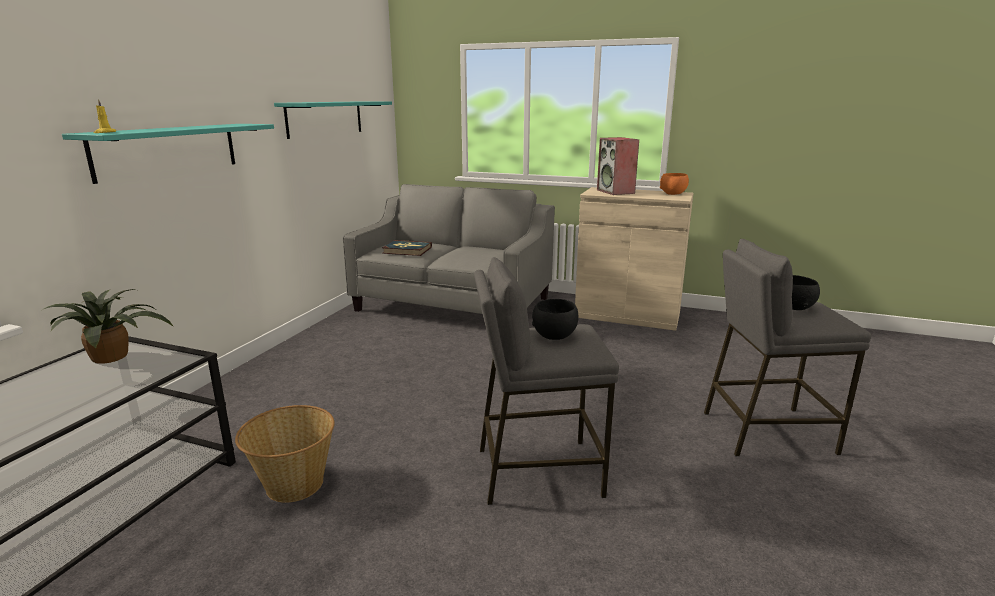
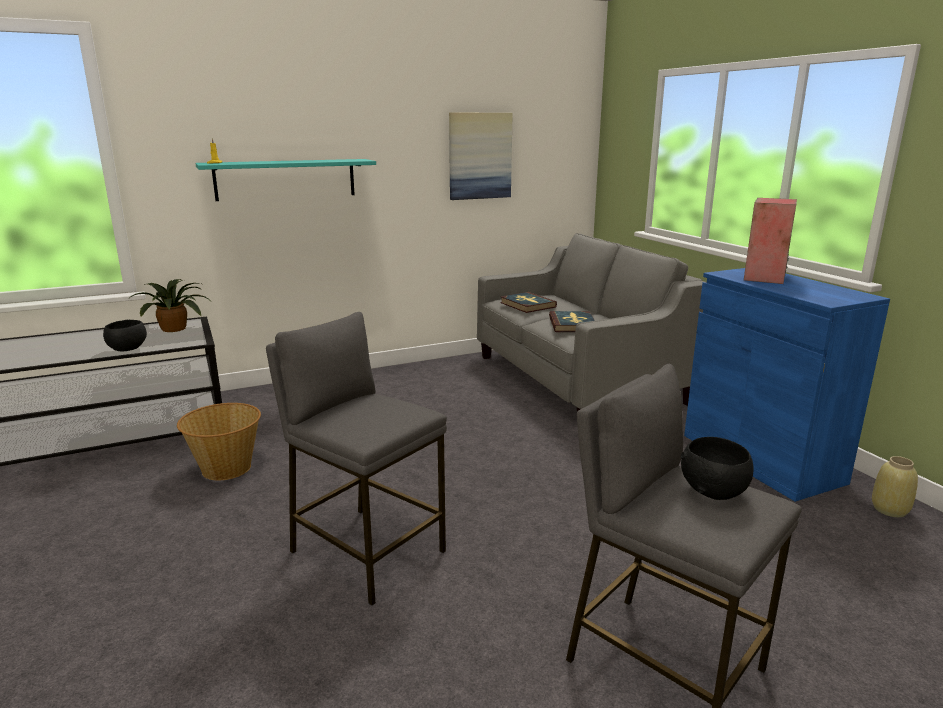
camera: 45 degrees right, 0 degrees up
(325, 118) = (479, 156): turquoise shelf -> picture
(472, 255) = (572, 324): none -> book
(554, 336) = (375, 410): black bowl -> black bowl (127, 349)
(627, 315) = (761, 458): beige cabinet -> blue cabinet
(673, 194) = (843, 294): orange bowl -> none
(710, 318) = (890, 509): none -> beige vase

